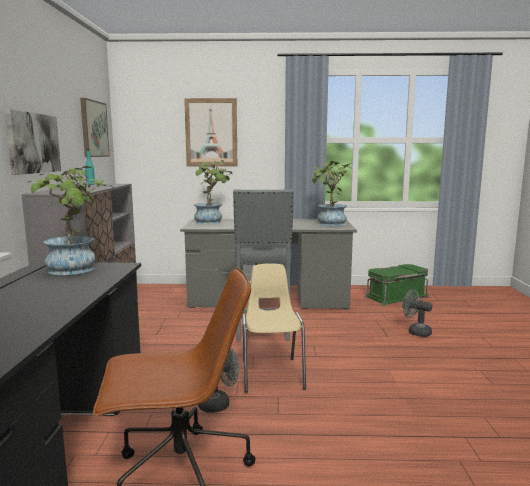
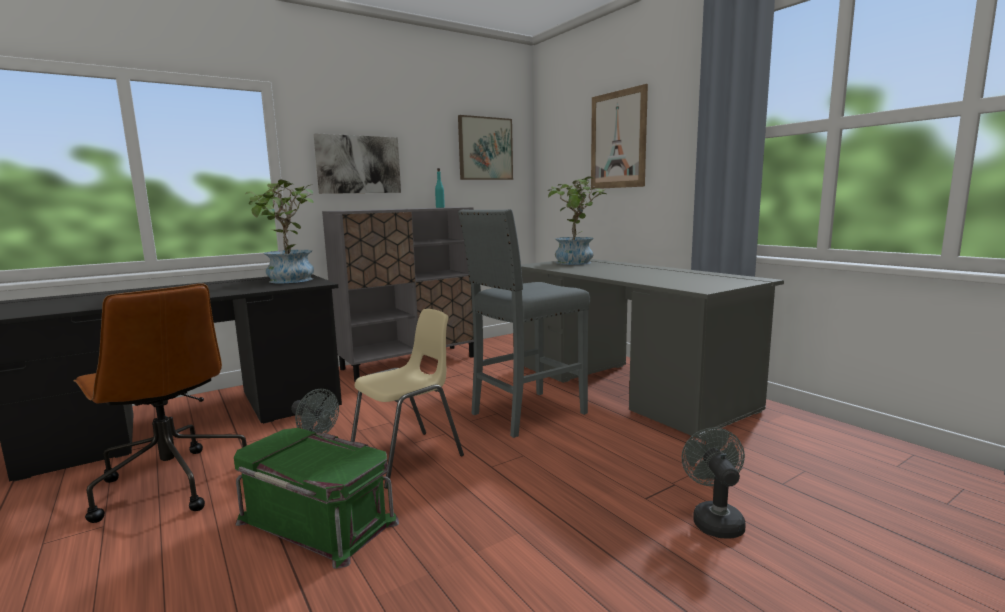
camera: 55 degrees right, 0 degrees up
(330, 224) = (705, 282): potted plant -> none
(396, 296) = (850, 458): green storage box -> green storage box (319, 520)

